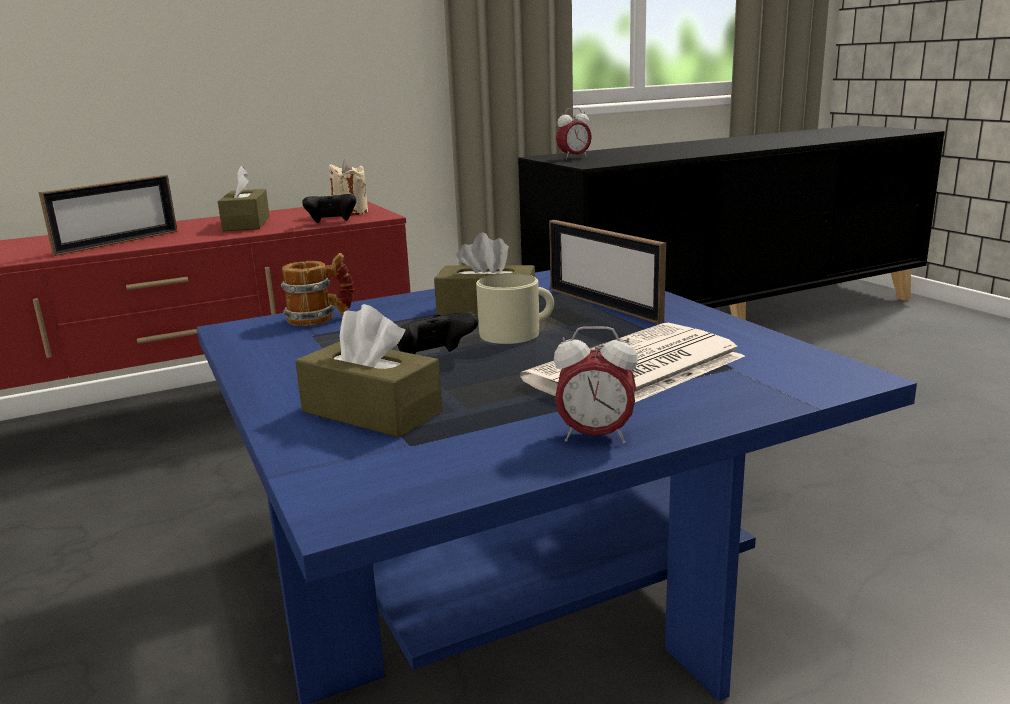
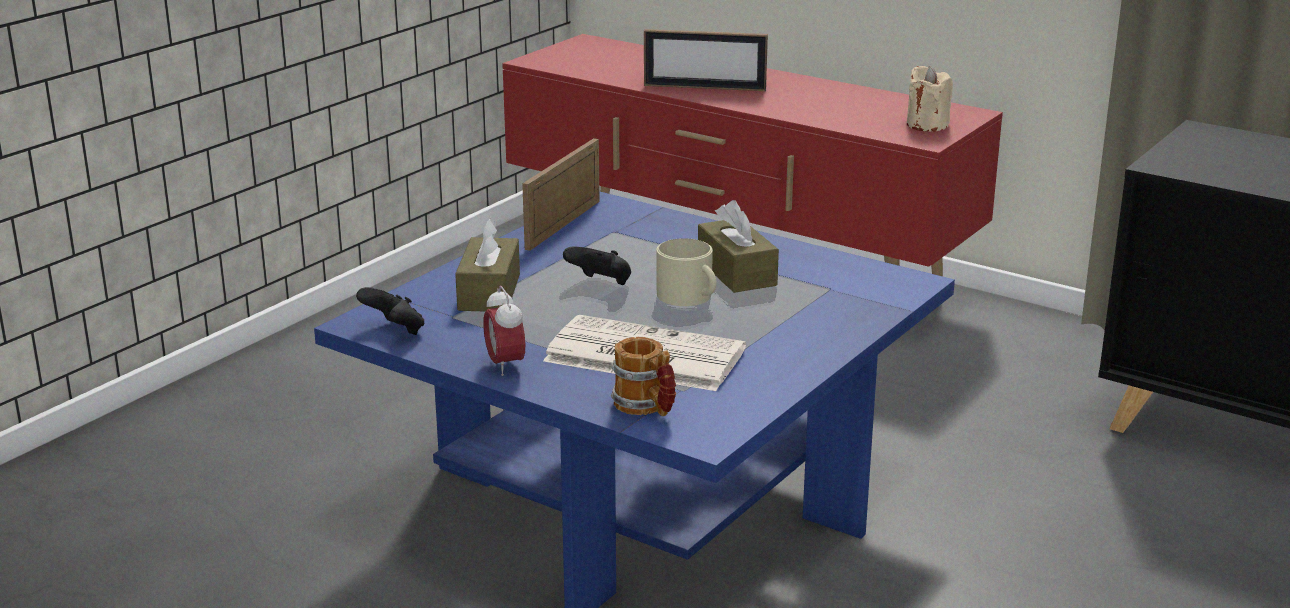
camera: 60 degrees right, 5 degrees up
(246, 224) = (824, 104): brown tissue box -> none
(321, 318) = (653, 221): mug -> mug (646, 408)
(332, 223) = (870, 132): black game controller -> black game controller (395, 331)
(574, 158) = (1213, 147): alarm clock -> none
(603, 305) = (804, 313): picture frame -> picture frame (563, 224)

